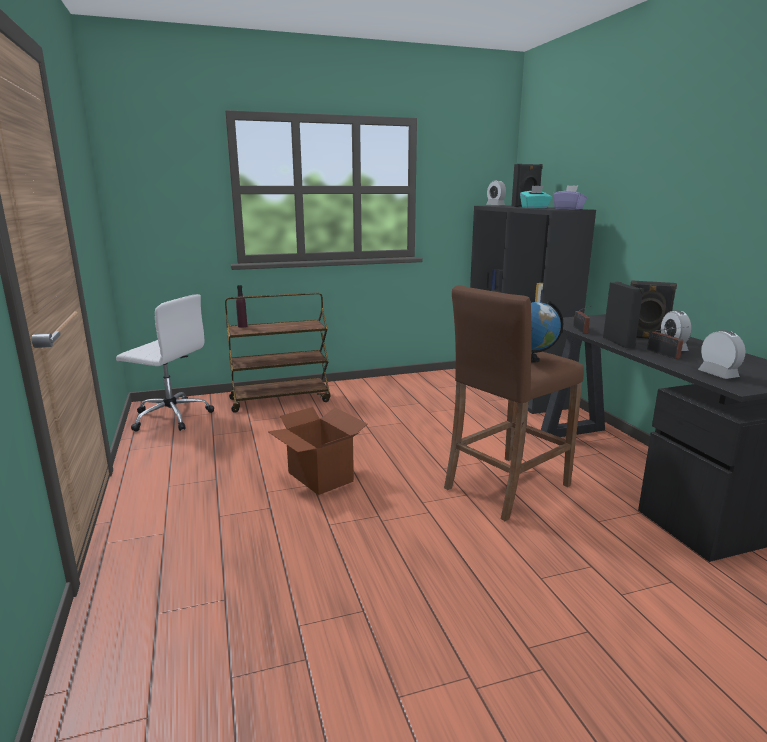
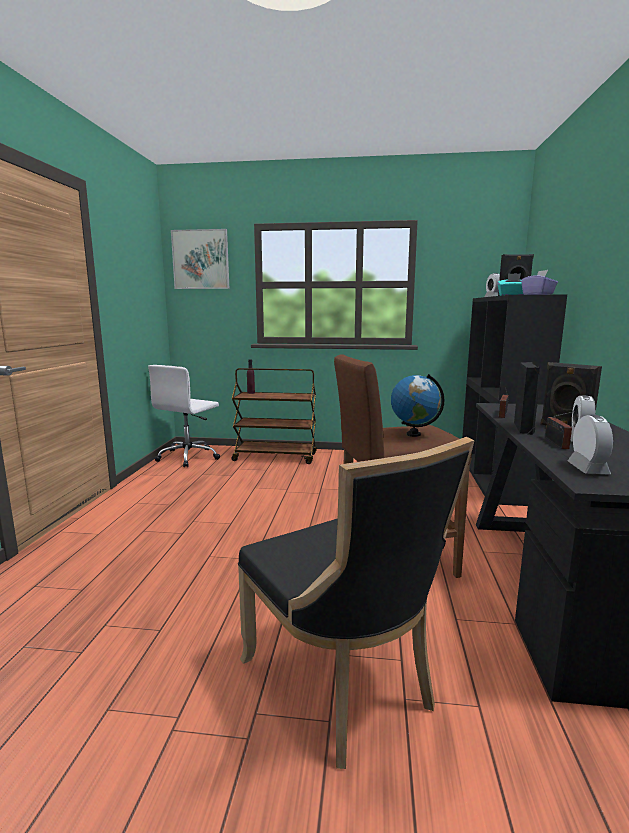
camera: 25 degrees right, 5 degrees down
(152, 155) = (200, 259): none -> picture
(170, 416) = (189, 457): white office chair -> white office chair turned 75 degrees clockwise
(319, 477) = (241, 519): cardboard box -> none
(569, 600) = (343, 684): none -> black chair

